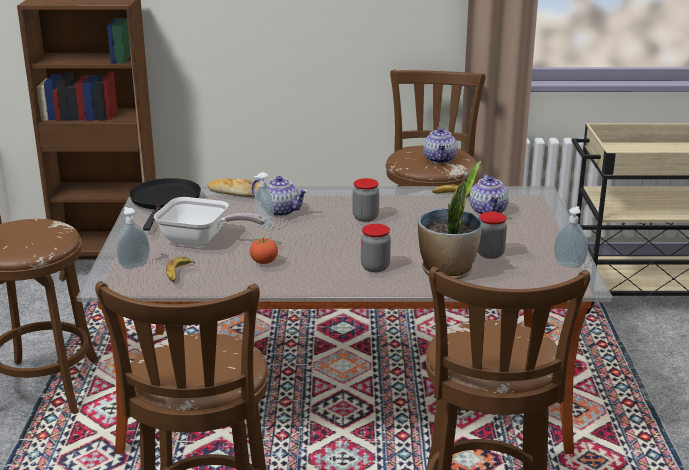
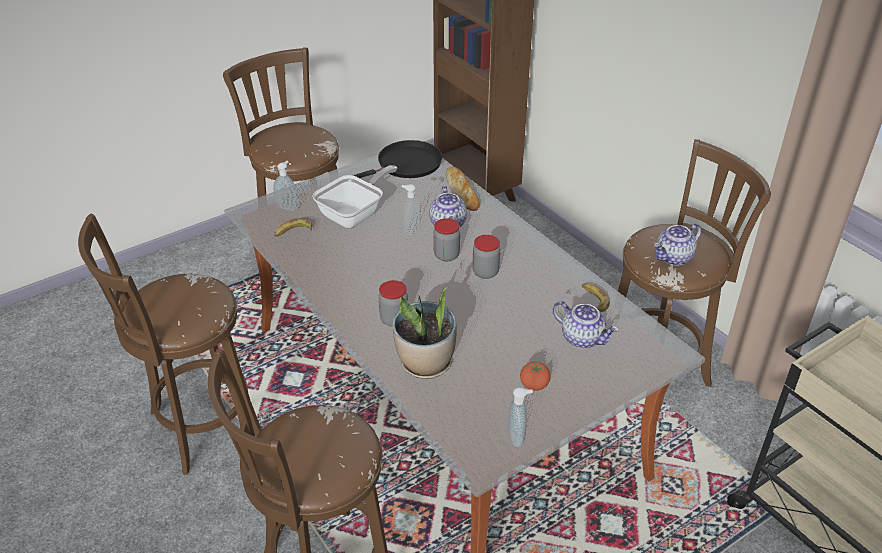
camera: 55 degrees right, 15 degrees up
(201, 241) = (355, 214): frying pan -> frying pan turned 120 degrees counterclockwise
(264, 262) = (348, 260): tomato -> tomato (534, 385)
(489, 211) = (583, 338): teapot -> teapot turned 105 degrees counterclockwise
(490, 254) = (487, 376): jar -> jar (446, 255)

